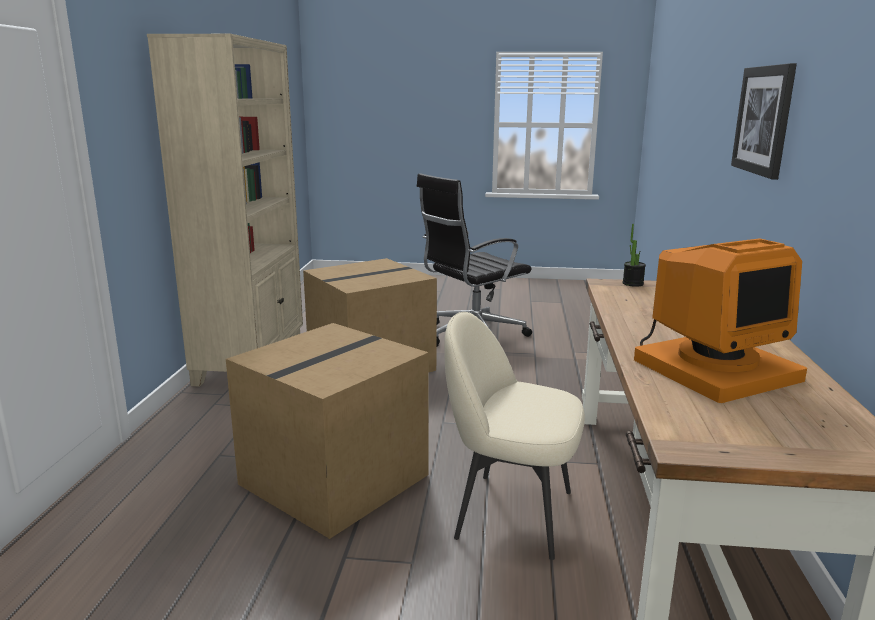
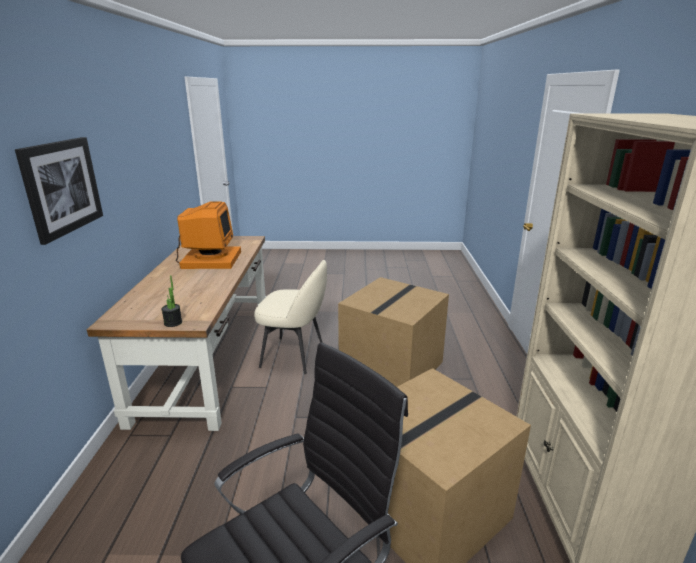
camera: 175 degrees right, 5 degrees up
(713, 368) = (210, 259): monitor -> monitor turned 120 degrees clockwise

